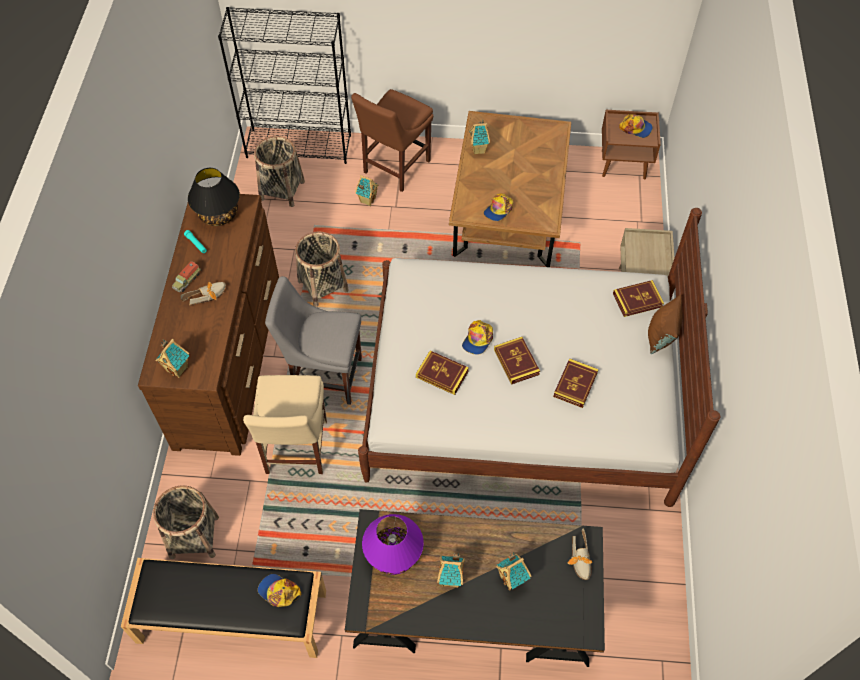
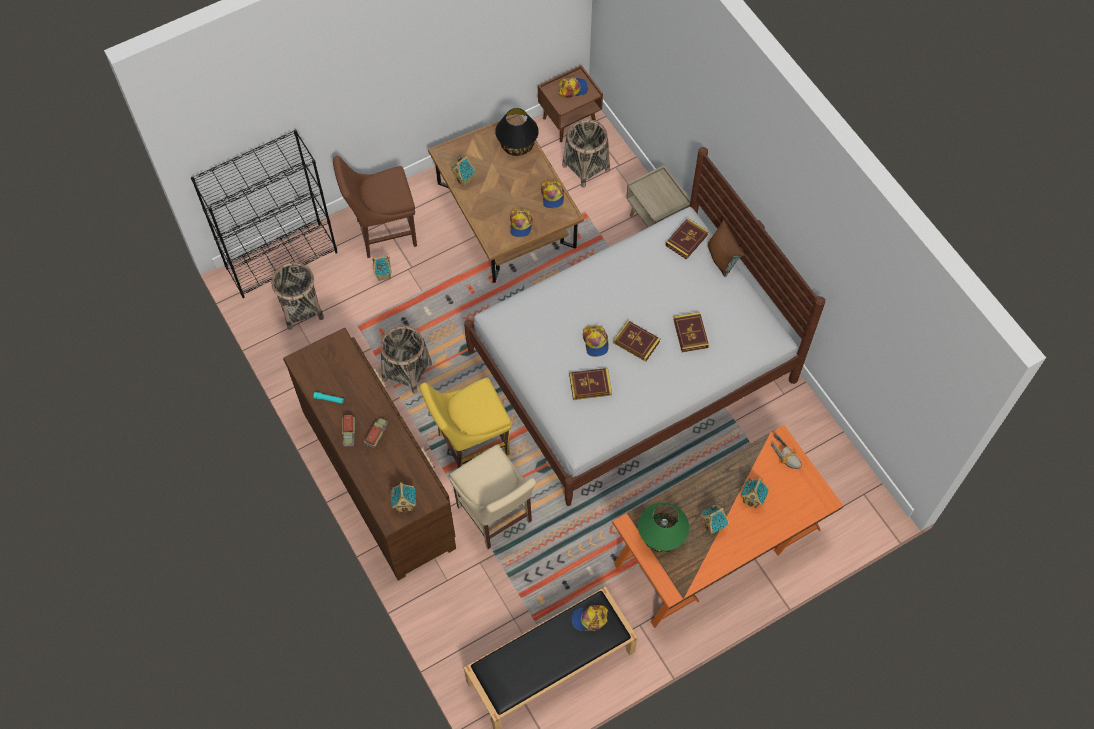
camera: 35 degrees left, 5 degrees up
(194, 536) = (473, 631): basket -> basket (586, 168)
(208, 295) = (376, 434): shoe -> toy truck
(218, 214) = (325, 364): black table lamp -> black table lamp (517, 145)
(324, 376) = (469, 445): grey chair -> yellow chair
(393, 555) = (661, 536): purple table lamp -> green table lamp
(394, 168) = (383, 233): brown chair -> brown chair turned 75 degrees clockwise
(472, 613) = (718, 548): black desk -> orange desk
(546, 202) = (552, 196): none -> cap

